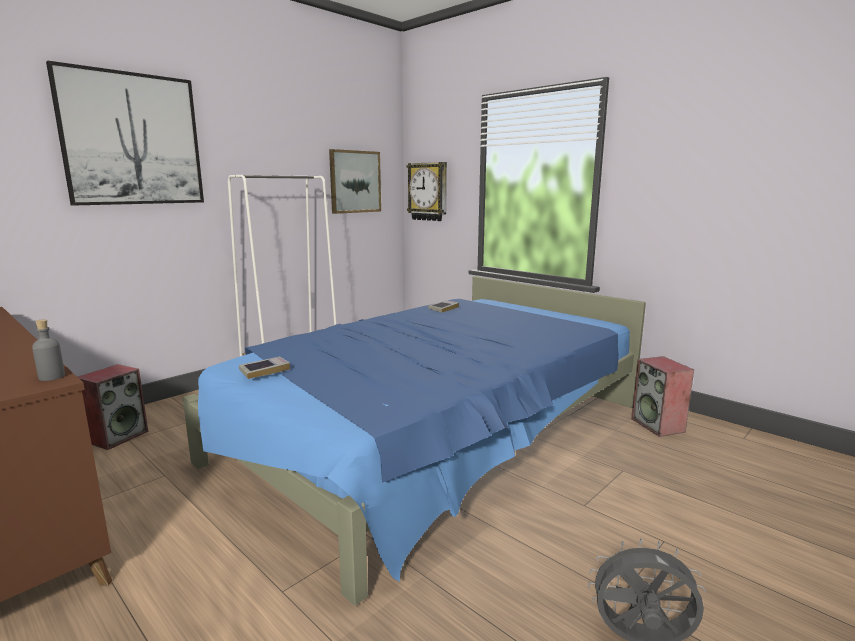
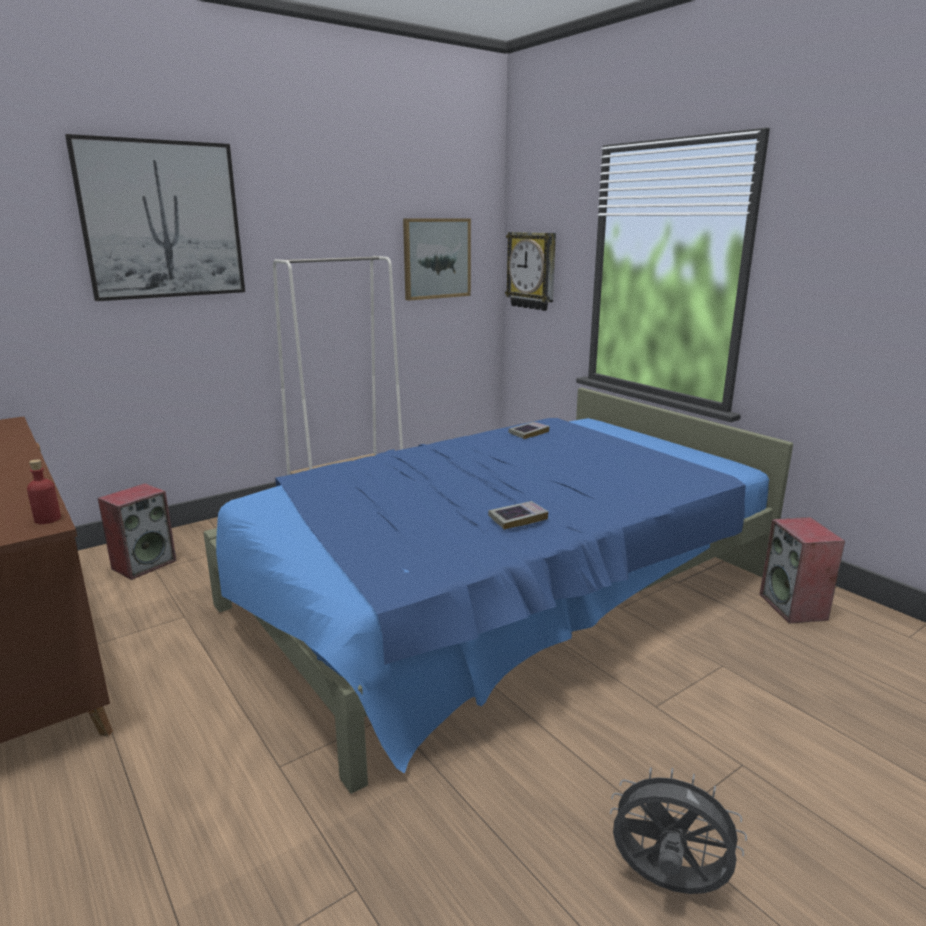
camera: 10 degrees right, 5 degrees up
(52, 377) = (47, 519): grey bottle -> red bottle
(264, 370) = (286, 512): book -> book (517, 519)

